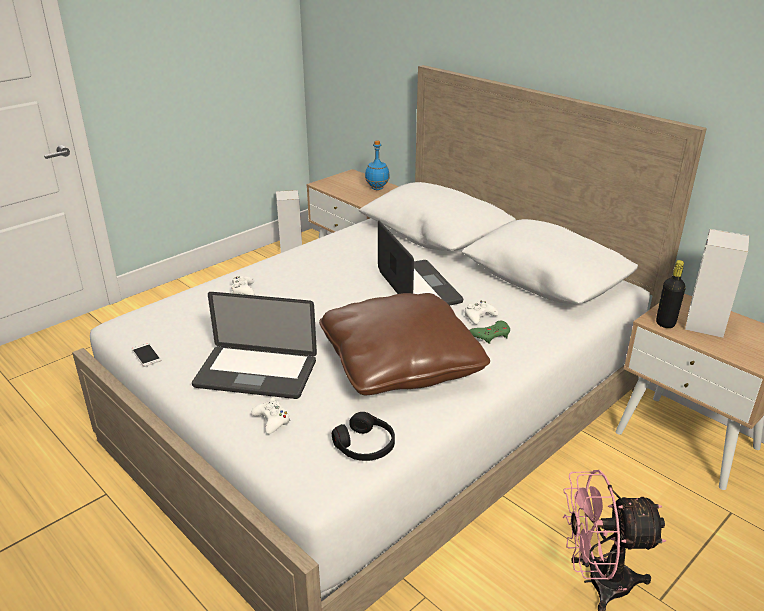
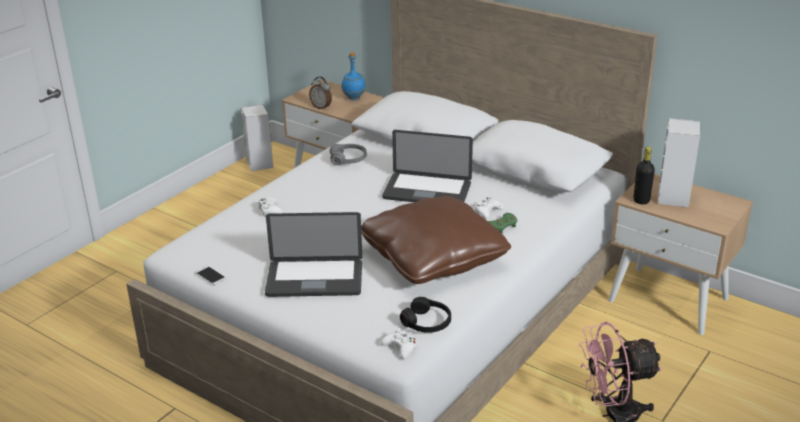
camera: 10 degrees left, 0 degrees up
(272, 420) = (344, 314): white game controller -> white game controller (400, 347)
(342, 194) = (321, 107): none -> alarm clock
(347, 246) = (348, 159): none -> grey headphones
(418, 287) = (427, 191): laptop -> laptop turned 135 degrees clockwise

